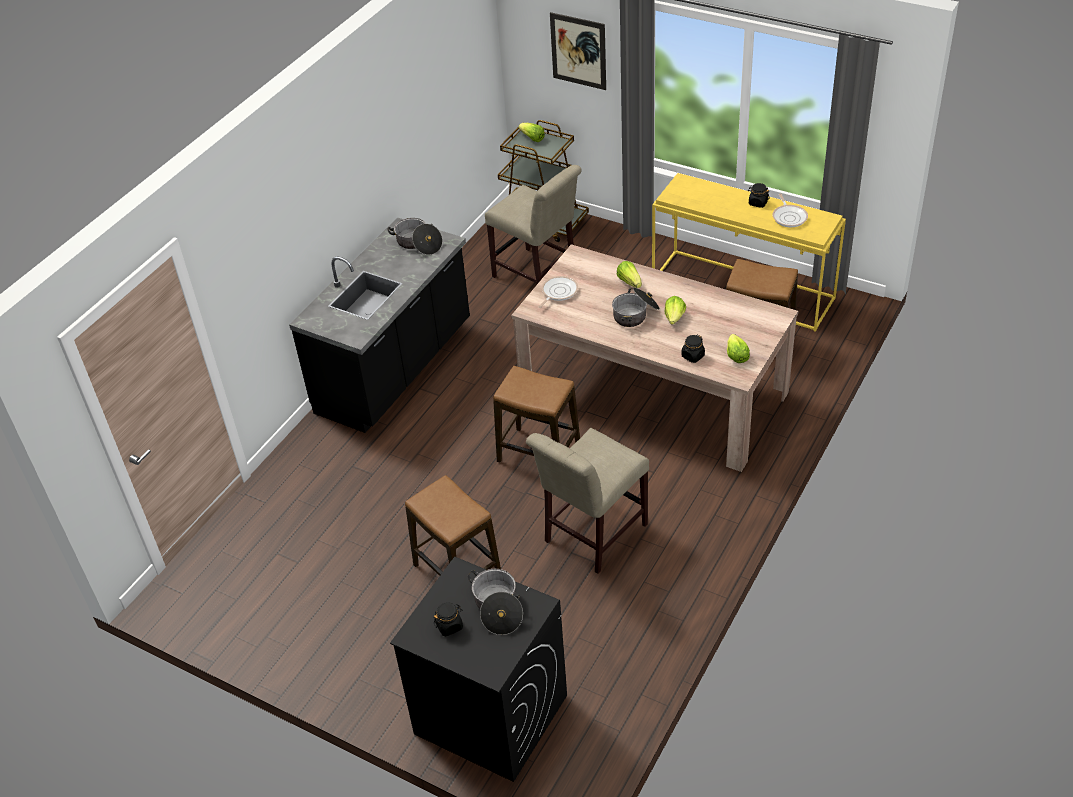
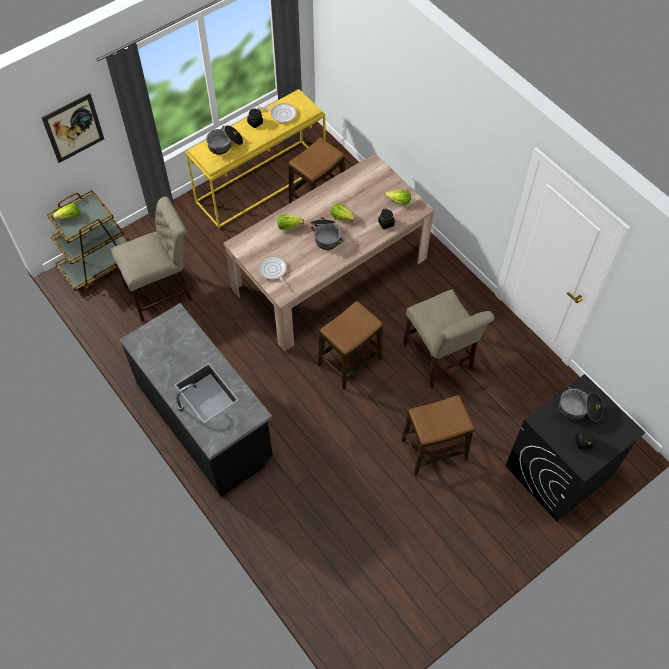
camera: 70 degrees left, 15 degrees up
(418, 244) = (165, 336): cooking pot -> cooking pot (225, 145)

